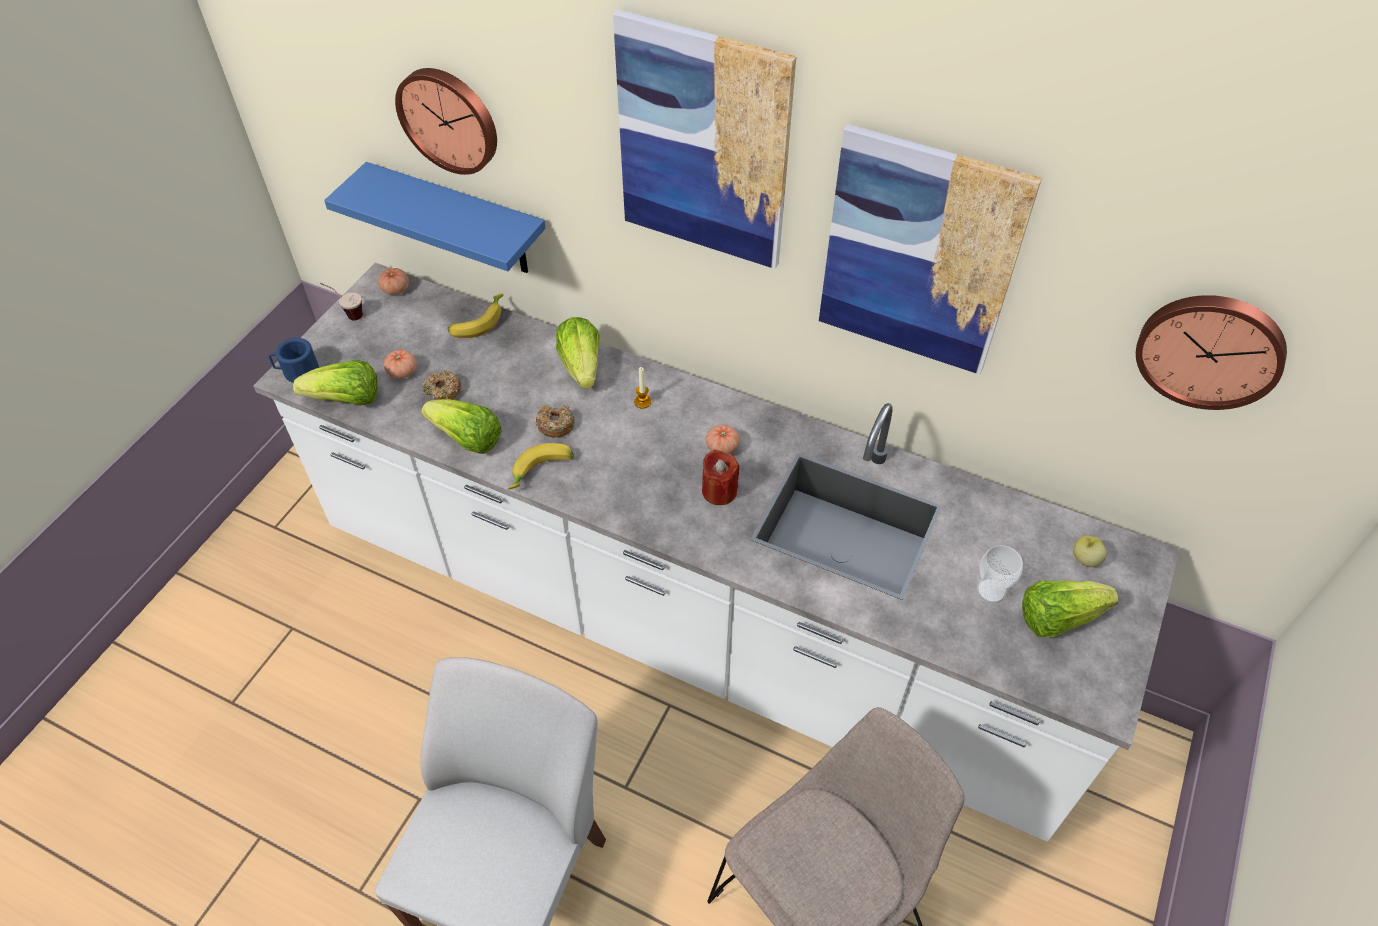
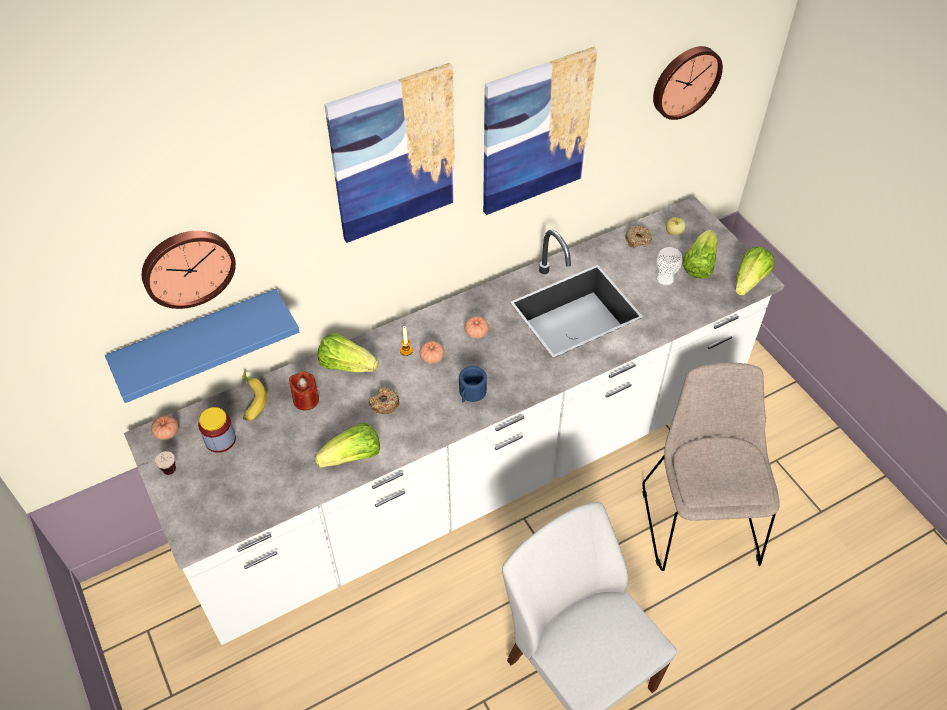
camera: 55 degrees left, 0 degrees up
(297, 371) = (192, 530): blue mug -> blue mug (471, 394)
(346, 399) = (250, 511): lettuce -> lettuce (749, 281)
(402, 372) = (255, 466): tomato -> tomato (432, 358)
(414, 329) = (220, 440): none -> jar
(443, 391) = (297, 450): donut -> donut (638, 240)
(541, 472) = (417, 430): banana -> none
(719, 491) = (507, 352): red candle -> red candle (306, 400)

